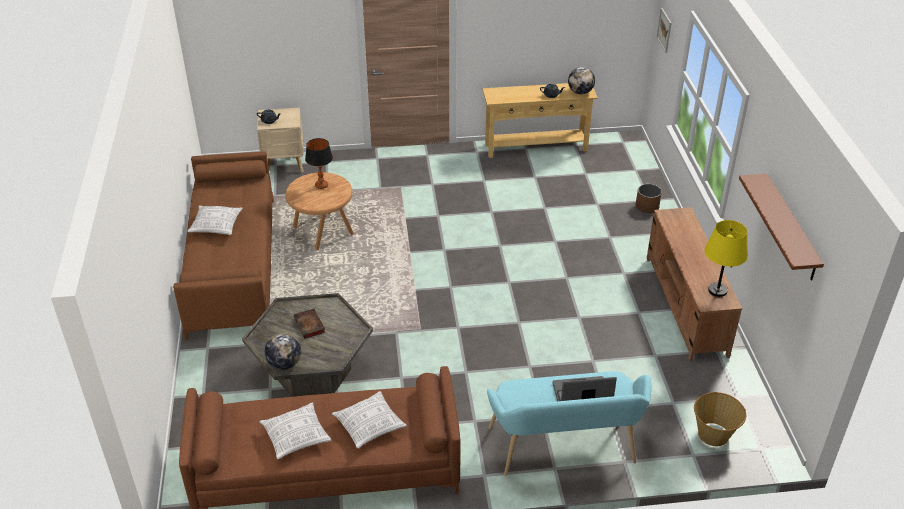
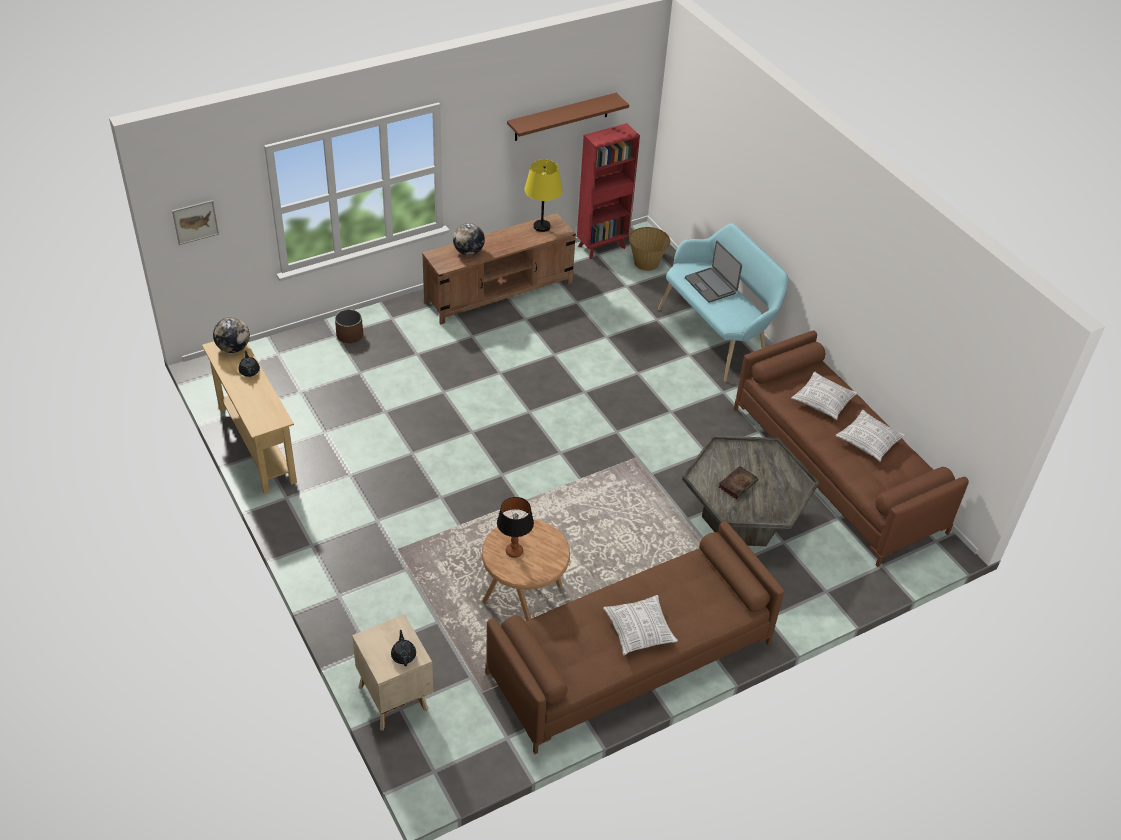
camera: 115 degrees left, 5 degrees up
(284, 364) = (797, 483): globe -> globe (468, 252)
(752, 406) = (602, 246): none -> red bookcase

